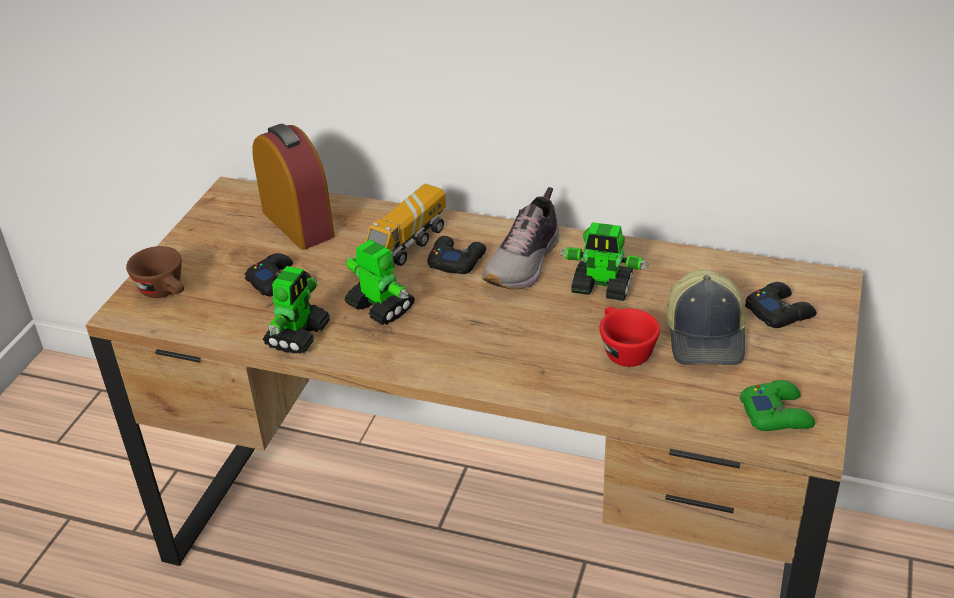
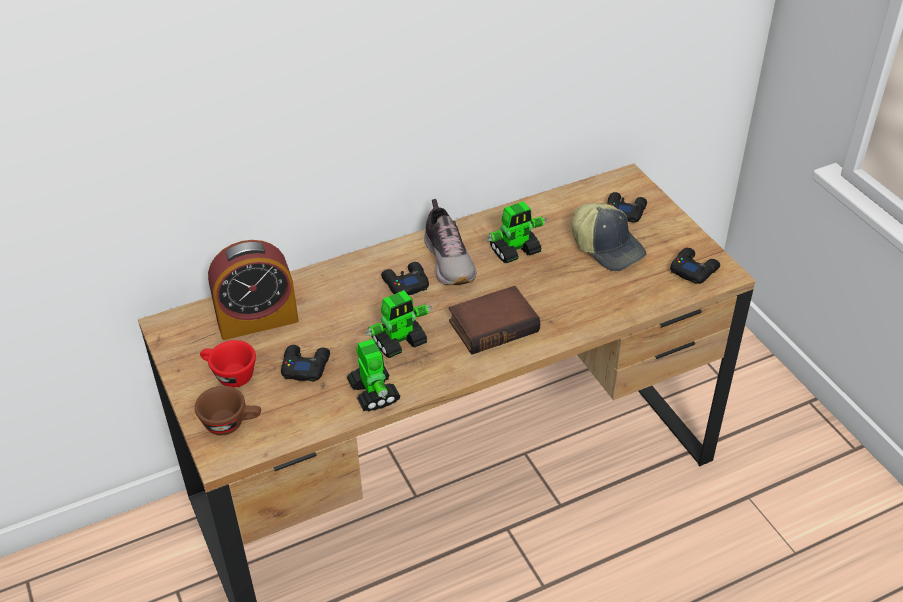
camera: 45 degrees left, 5 degrees up
(298, 224) = (257, 320): alarm clock -> alarm clock turned 150 degrees clockwise
(380, 307) = (400, 342): toy robot -> toy robot turned 150 degrees clockwise
(407, 245) = (357, 291): toy truck -> none
(483, 341) = (493, 324): none -> book
(623, 350) = (576, 282): red cup -> red cup (229, 375)
(776, 413) = (693, 270): green game controller -> black game controller

